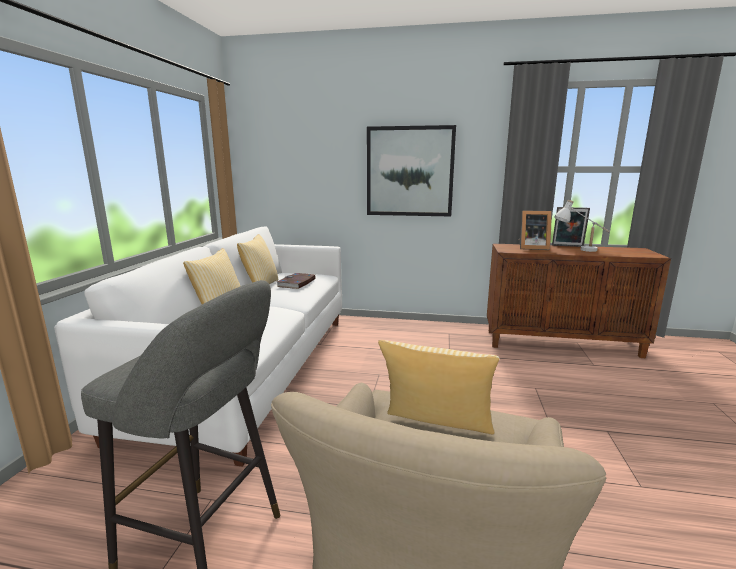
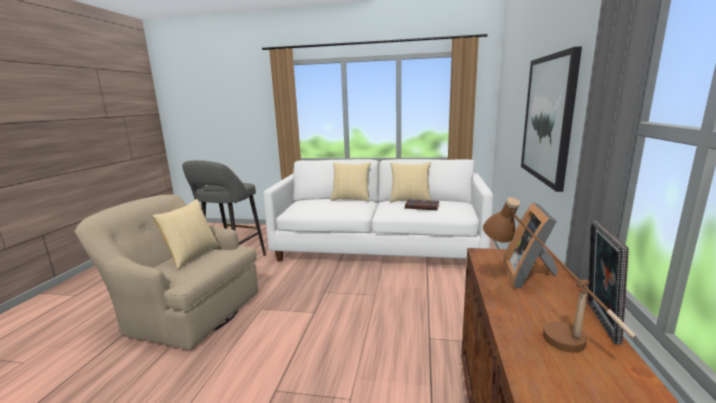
camera: 90 degrees right, 0 degrees up
(580, 251) = (540, 324): white table lamp -> brown table lamp

